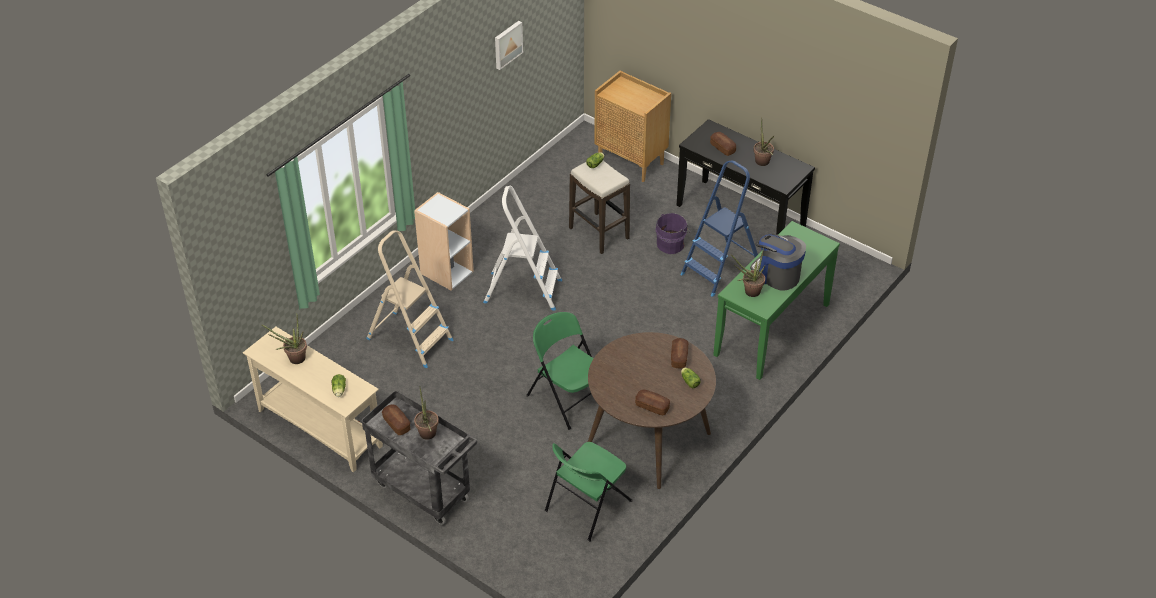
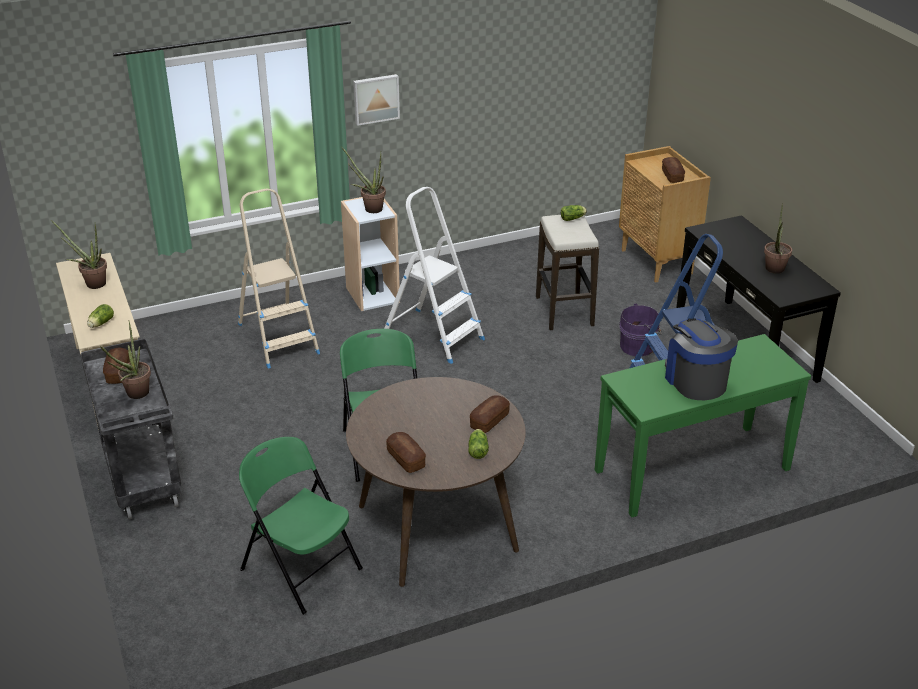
camera: 30 degrees right, 10 degrees down
(507, 44) = (521, 59): picture -> picture (375, 98)
(588, 505) = (301, 569): green chair -> green chair turned 60 degrees clockwise
(722, 148) = (735, 244): bread -> bread (672, 176)
(749, 292) = (643, 386): potted plant -> potted plant (370, 208)

